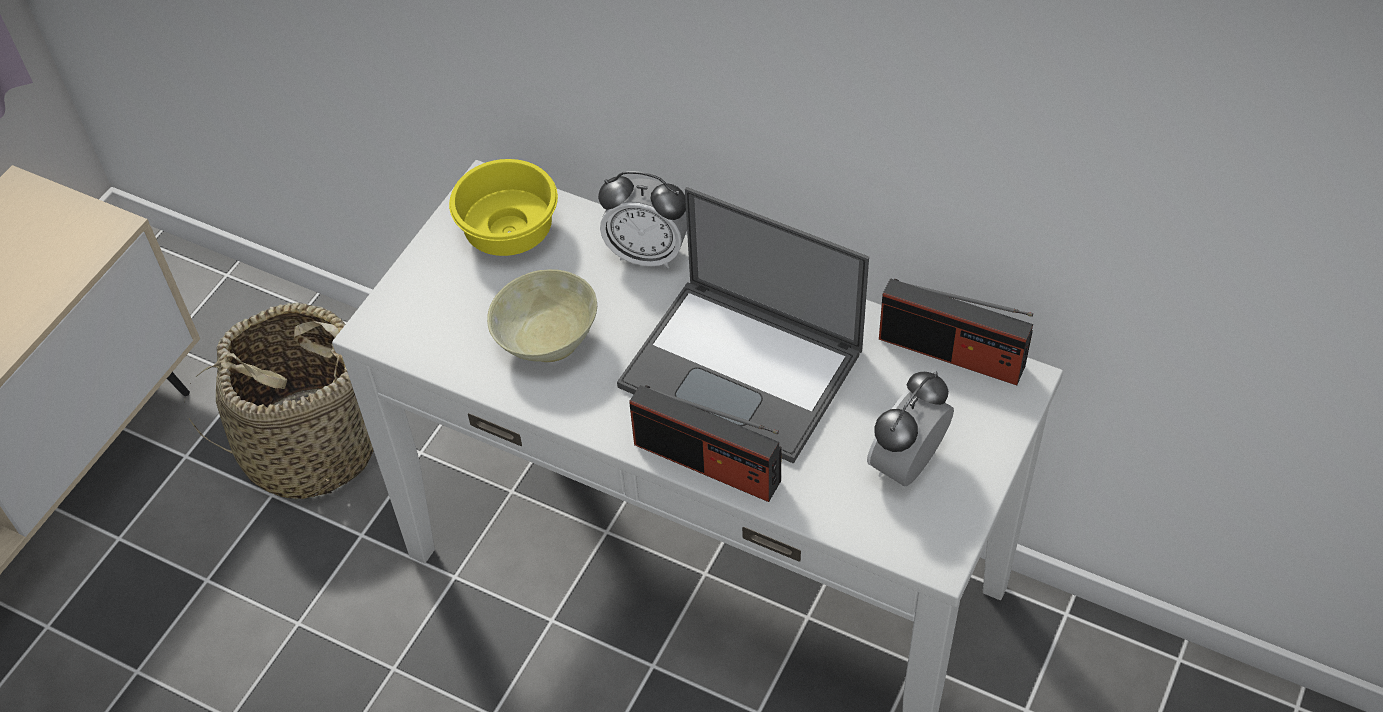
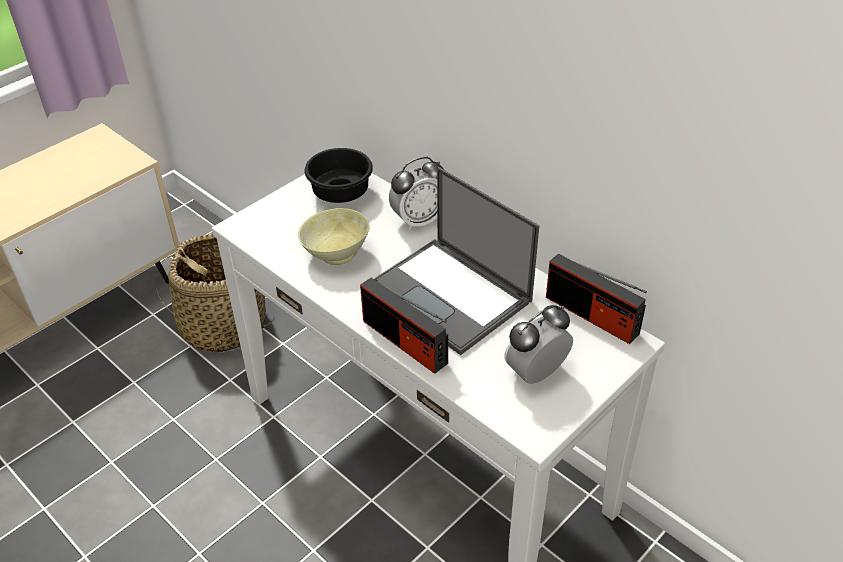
camera: 15 degrees right, 10 degrees down
(511, 230) = (342, 192): yellow bowl -> black bowl
(647, 253) = (418, 220): alarm clock -> alarm clock turned 60 degrees counterclockwise

